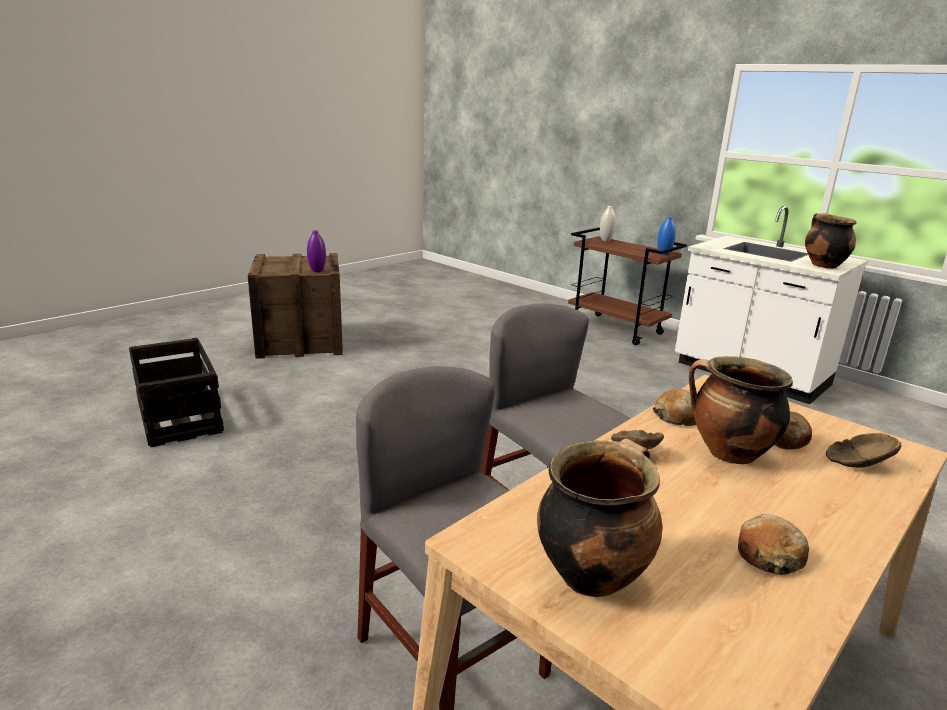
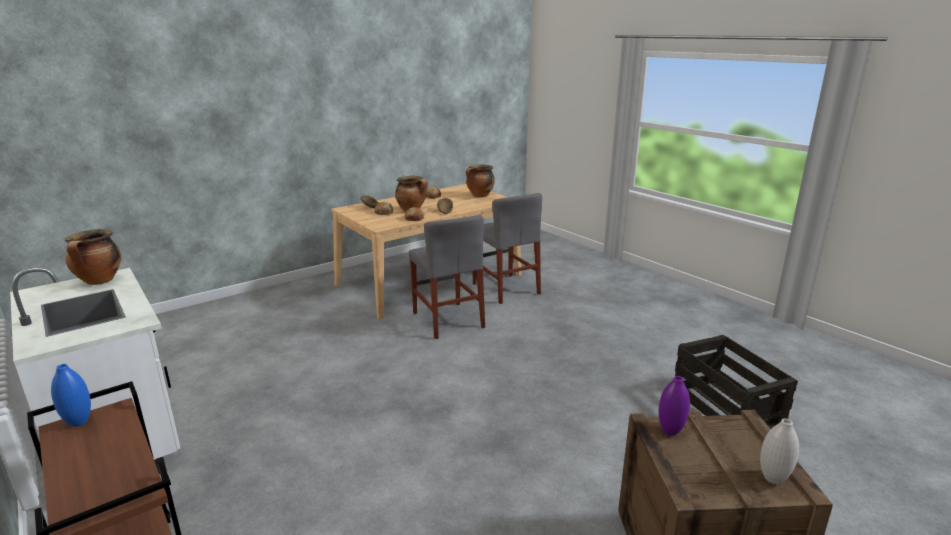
camera: 170 degrees left, 0 degrees up
(606, 240) = (85, 499): white vase -> white vase (773, 479)

